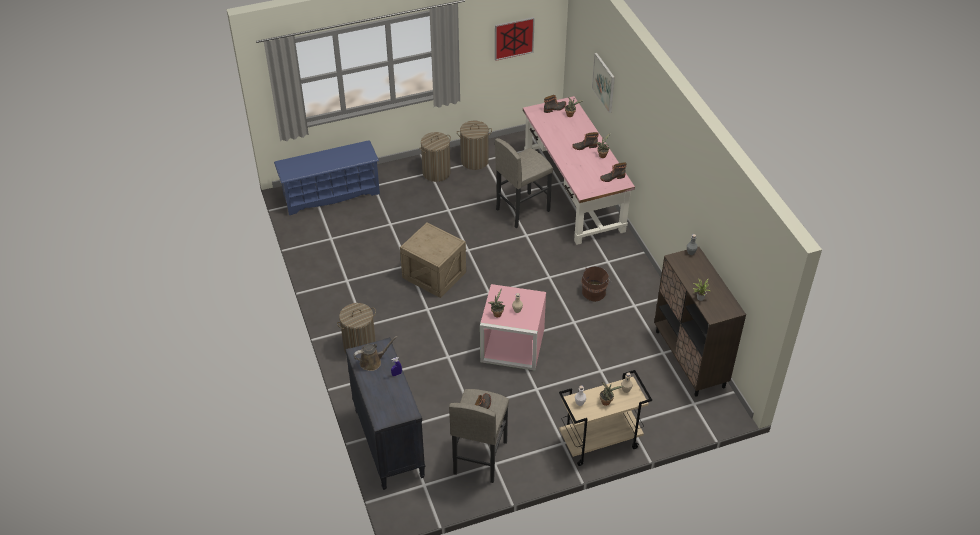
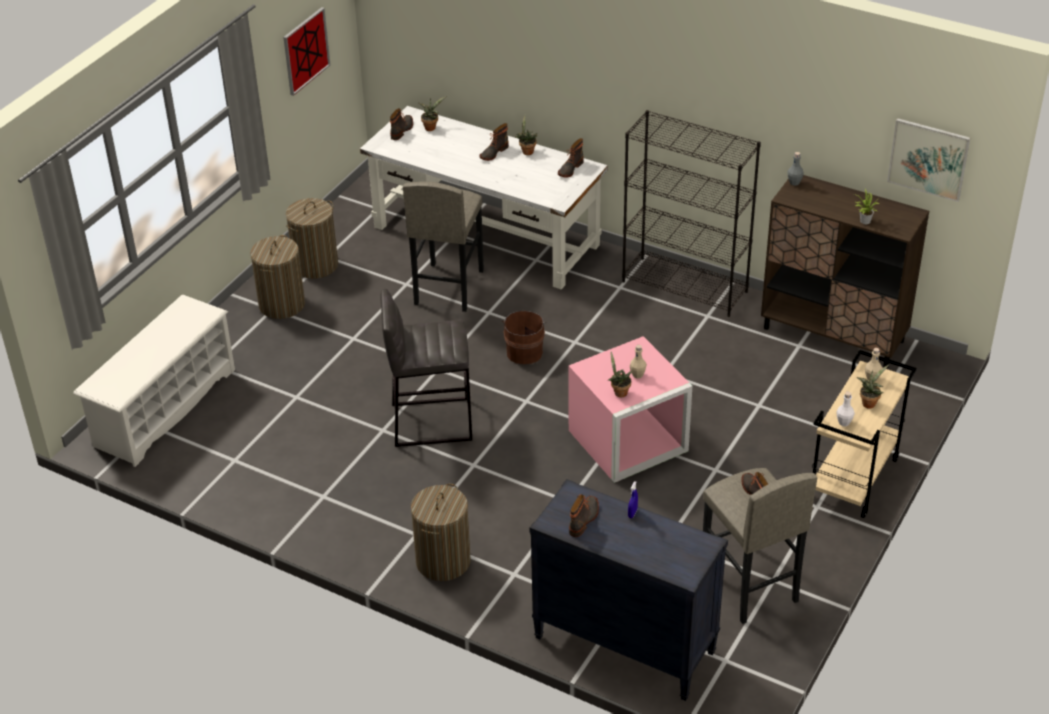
camera: 40 degrees left, 5 degrees down
(331, 194) = (164, 408): blue shoe rack -> white shoe rack
(372, 362) = (584, 519): brown watering can -> boot
(433, 274) = (431, 421): crate -> grey stool
(574, 193) = (487, 236): pink desk -> white desk
(595, 292) = (647, 327): brown bucket -> brown bucket (524, 351)
(604, 82) = (484, 48): picture -> picture (928, 159)
(642, 282) = (685, 286): none -> black bookcase

